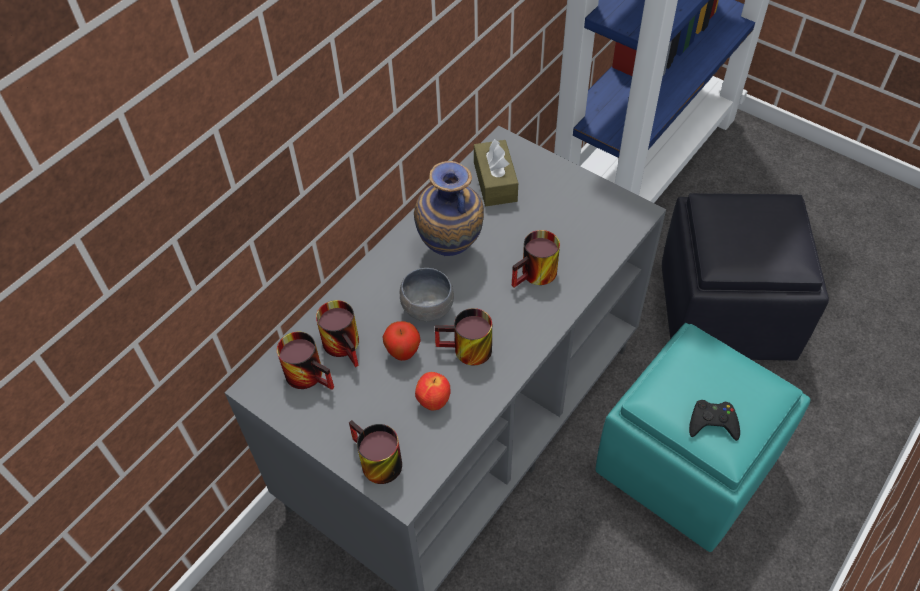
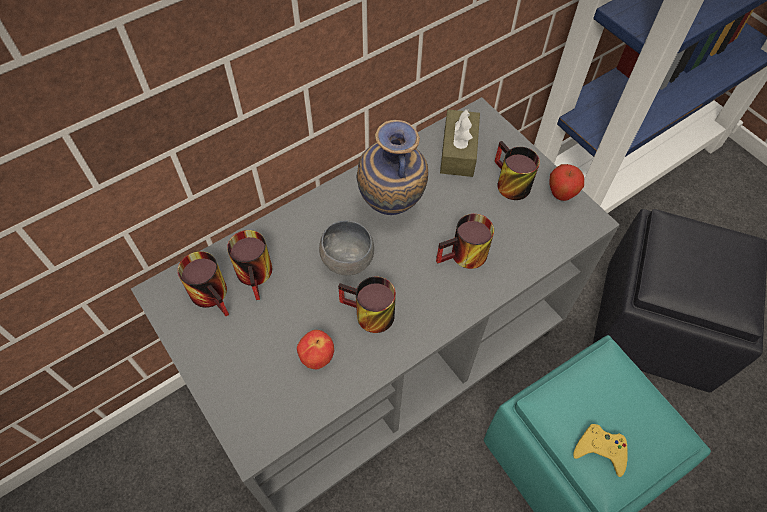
camera: 15 degrees right, 5 degrees up
(374, 463) = (236, 404): mug -> mug (507, 183)
(403, 353) = (307, 299): apple -> apple (561, 194)
(712, 423) = (600, 450): black game controller -> yellow game controller

